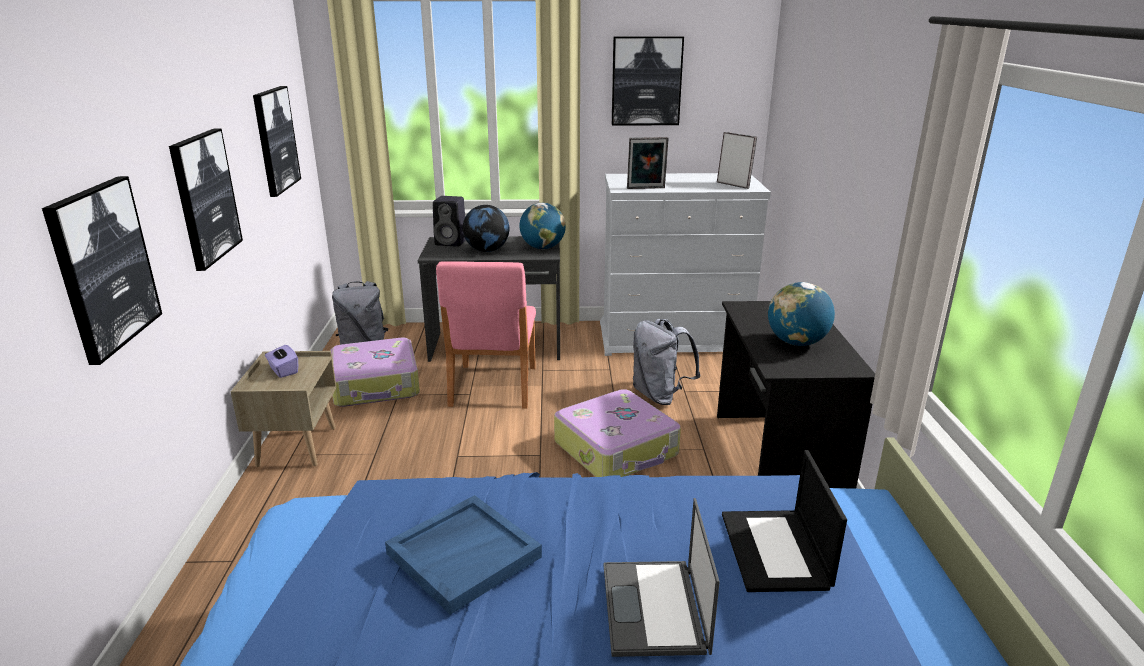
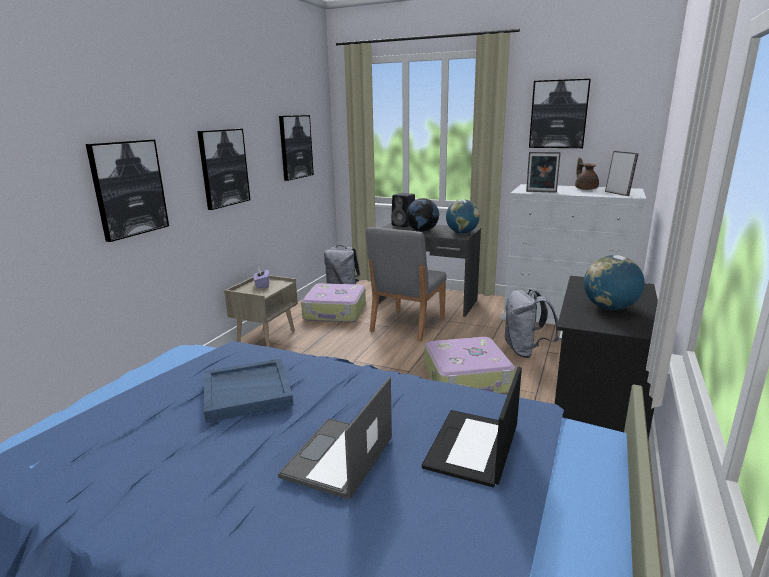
camera: 25 degrees right, 5 degrees down
(492, 386) = (407, 325): pink chair -> grey chair
(690, 178) = (585, 189): none -> brown teapot

